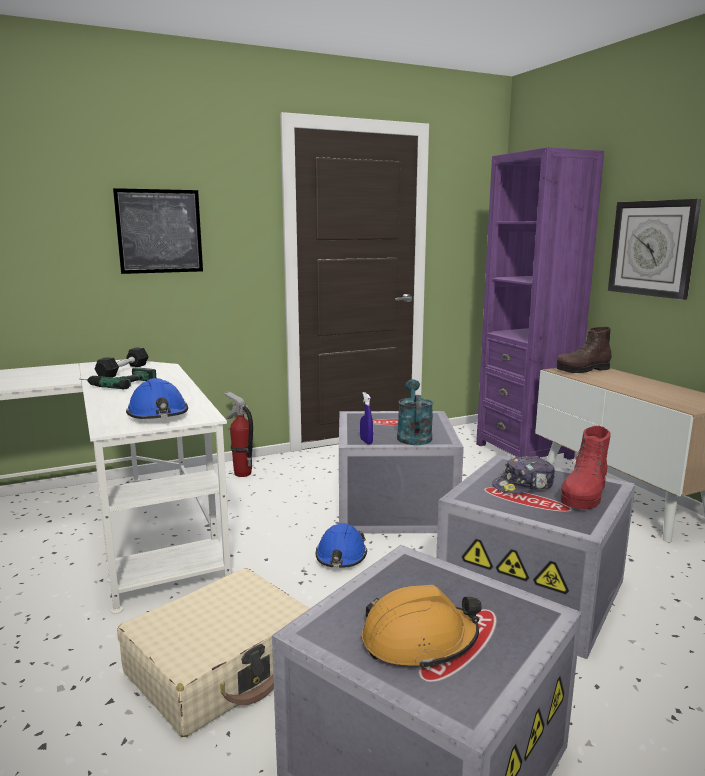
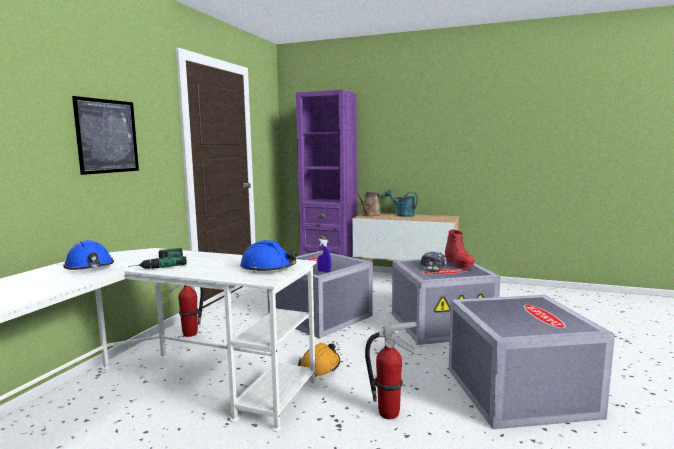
camera: 45 degrees left, 5 degrees down
(123, 371) = (128, 259): black dumbbell -> none
(222, 666) = (390, 413): beige suitcase -> fire extinguisher
(341, 556) = (342, 347): blue hard hat -> blue hard hat (90, 267)
(413, 436) = (338, 263): turquoise watering can -> turquoise watering can (402, 215)
(419, 641) = (535, 320): orange hard hat -> orange hard hat (320, 367)
(583, 370) = (370, 215): brown boot -> brown watering can
(652, 248) = (393, 146): wall clock -> none

